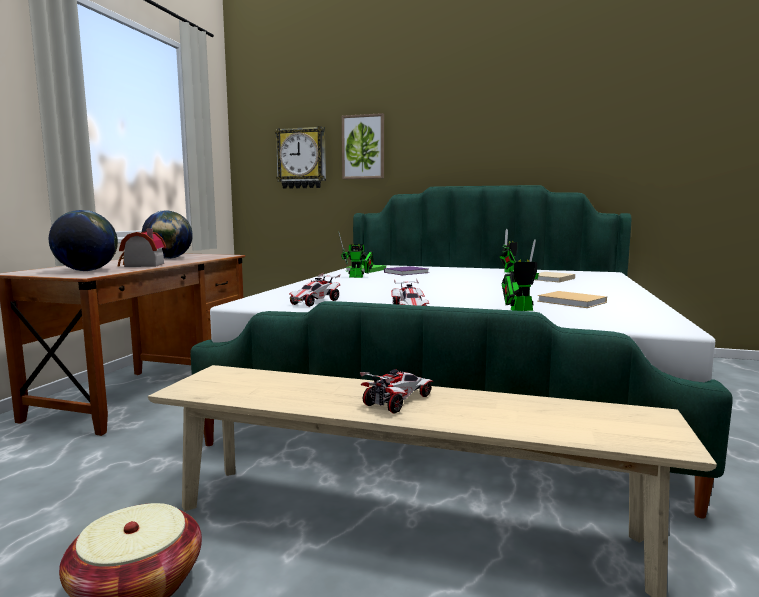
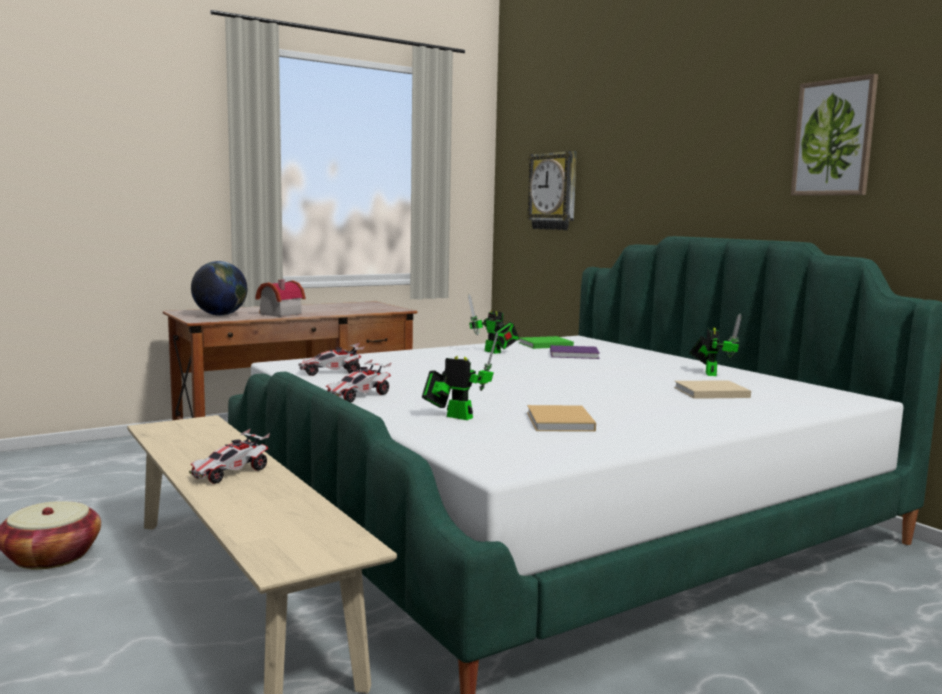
camera: 40 degrees right, 0 degrees up
(169, 258) = (334, 308): globe -> none
(363, 147) = (612, 177): picture -> picture (834, 138)
(398, 401) = (230, 473): toy car -> toy car turned 135 degrees clockwise
(508, 272) = (710, 373): toy robot -> toy robot turned 105 degrees clockwise

